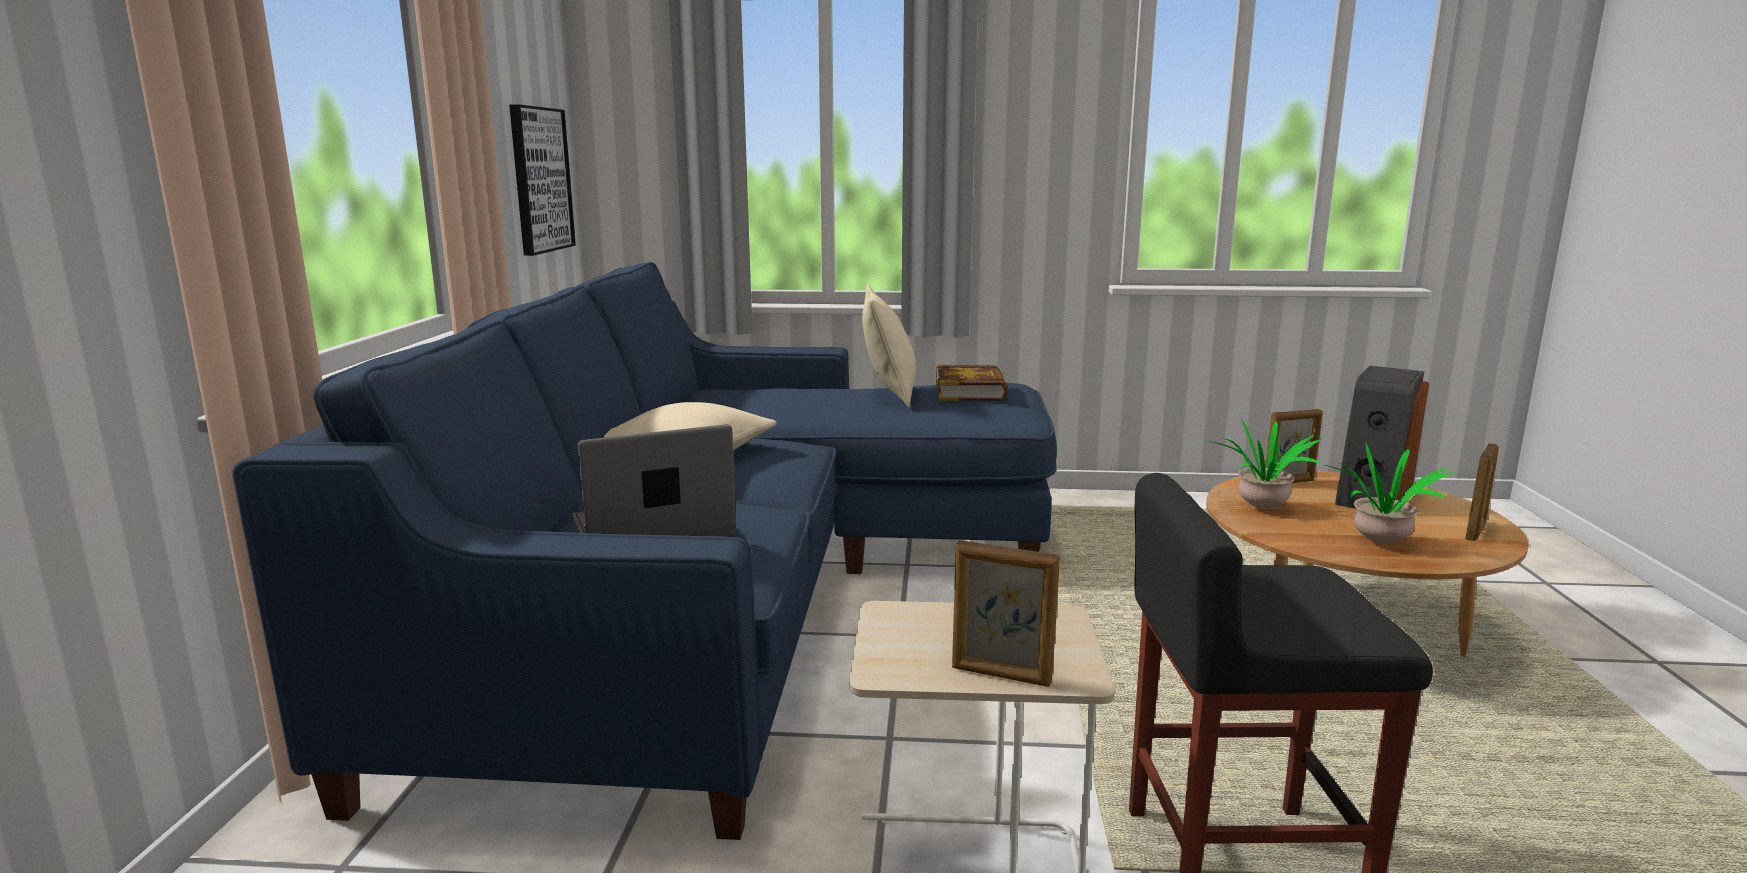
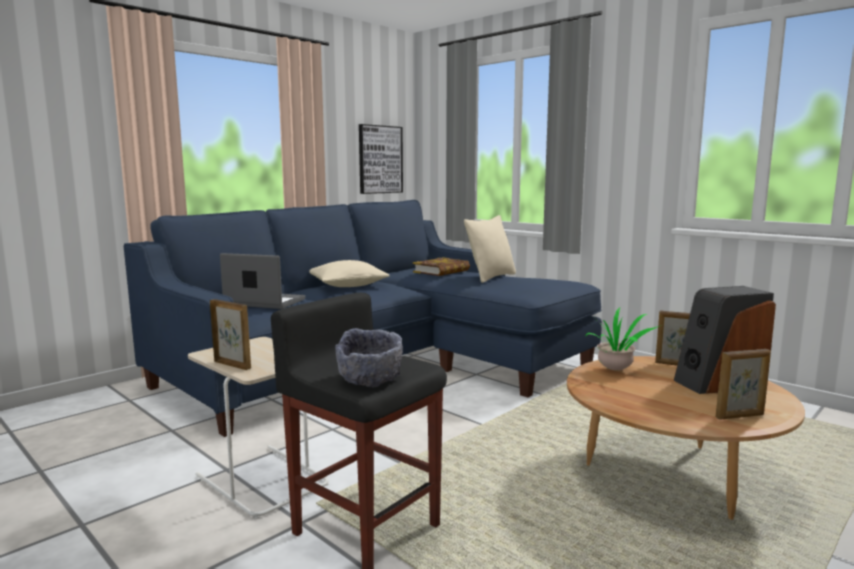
camera: 40 degrees right, 5 degrees down
(971, 391) = (535, 281): book -> book (441, 271)
(1001, 675) = (232, 365): picture frame -> picture frame turned 150 degrees clockwise
(1339, 617) = (370, 379): none -> grey bowl
(1380, 541) = (644, 401): potted plant -> none

